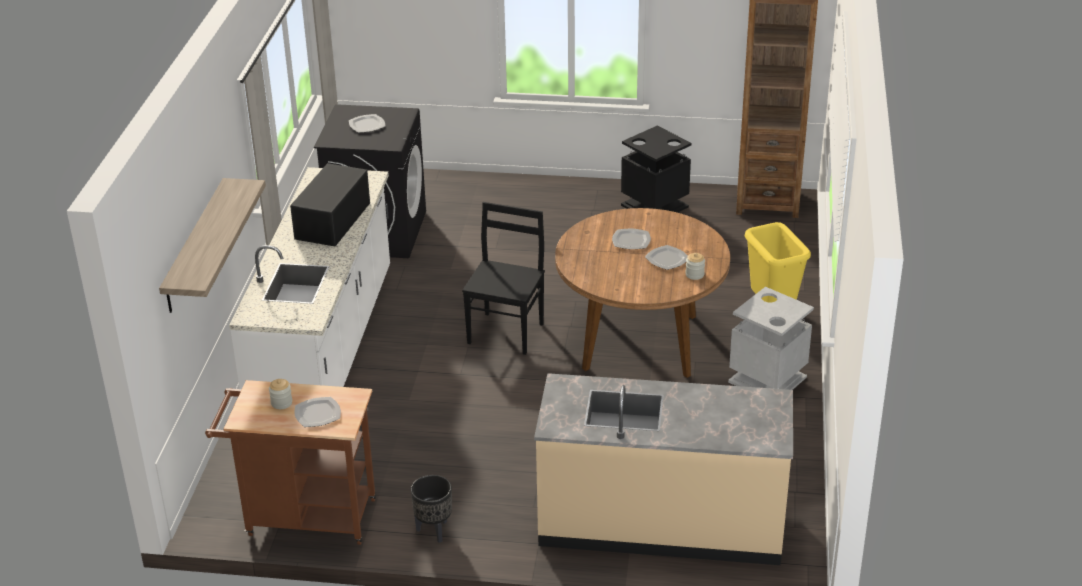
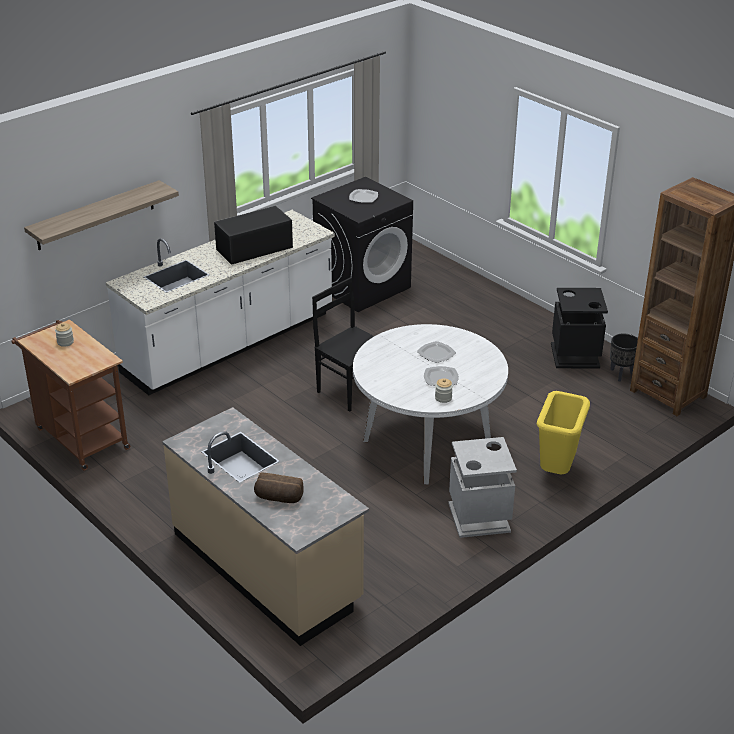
camera: 40 degrees right, 0 degrees up
(318, 414) = (73, 359): plate -> none
(434, 531) = (132, 487): black planter -> black planter (620, 374)
(506, 332) = (350, 390): black chair -> black chair turned 105 degrees counterclockwise
(640, 342) = (427, 443): brown dining table -> white dining table
(712, 424) = (278, 498): none -> bread

